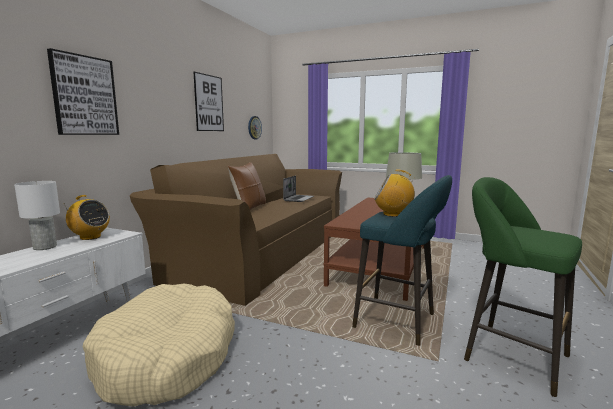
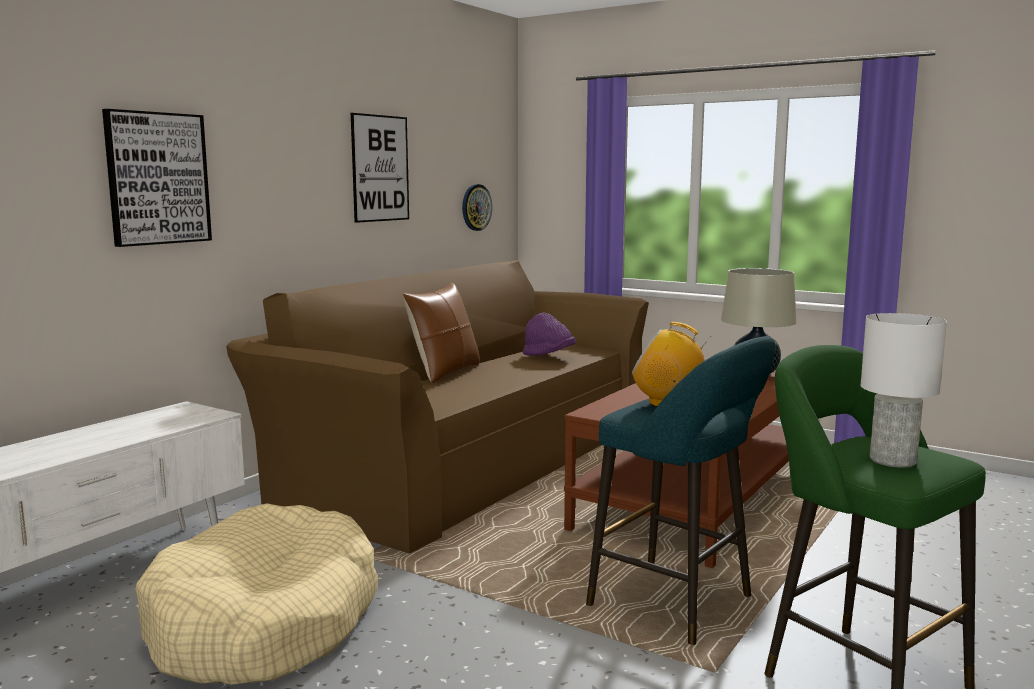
camera: 10 degrees right, 0 degrees up
(45, 247) = (90, 431): white table lamp -> white table lamp (894, 460)
(90, 237) = (157, 418): radio -> none
(298, 199) = (549, 356): laptop -> purple hat

